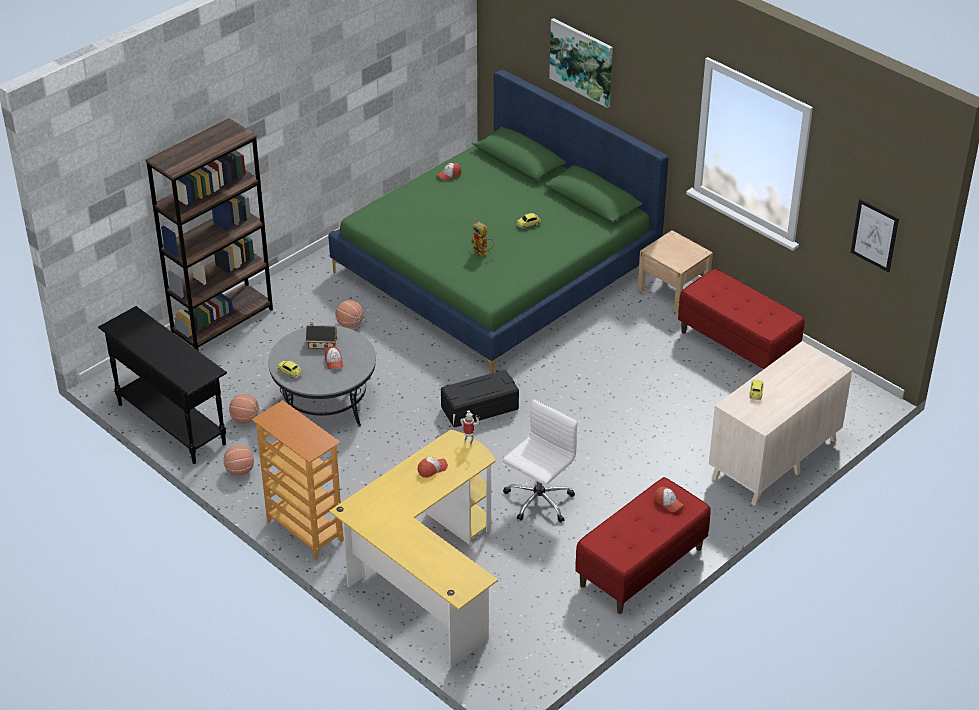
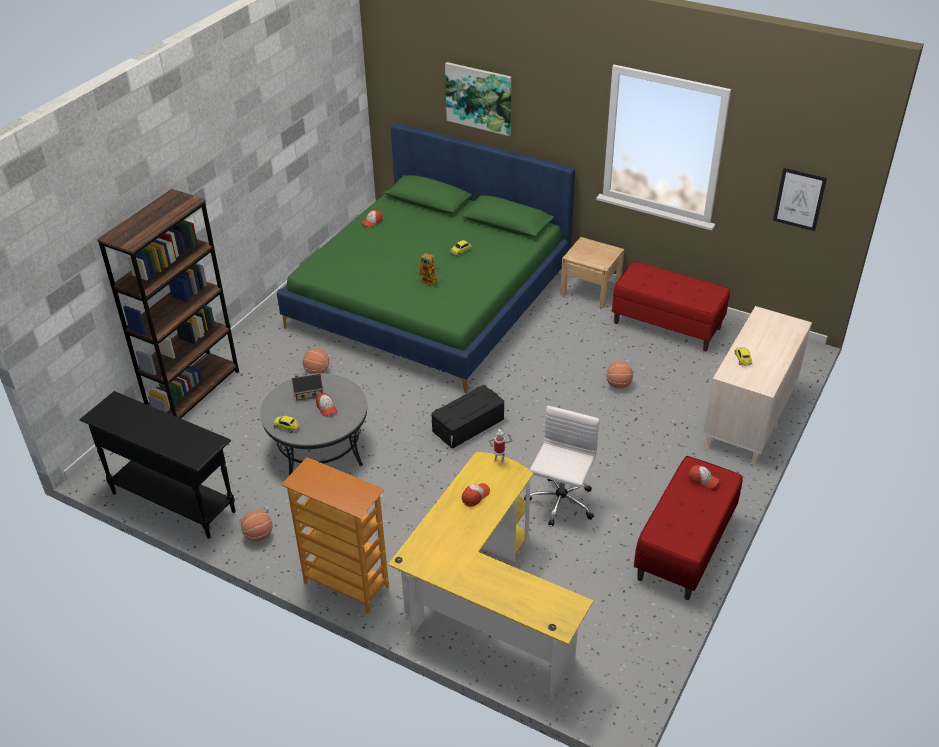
camera: 15 degrees left, 0 degrees up
(245, 419) = (247, 482): basketball -> basketball (618, 385)

